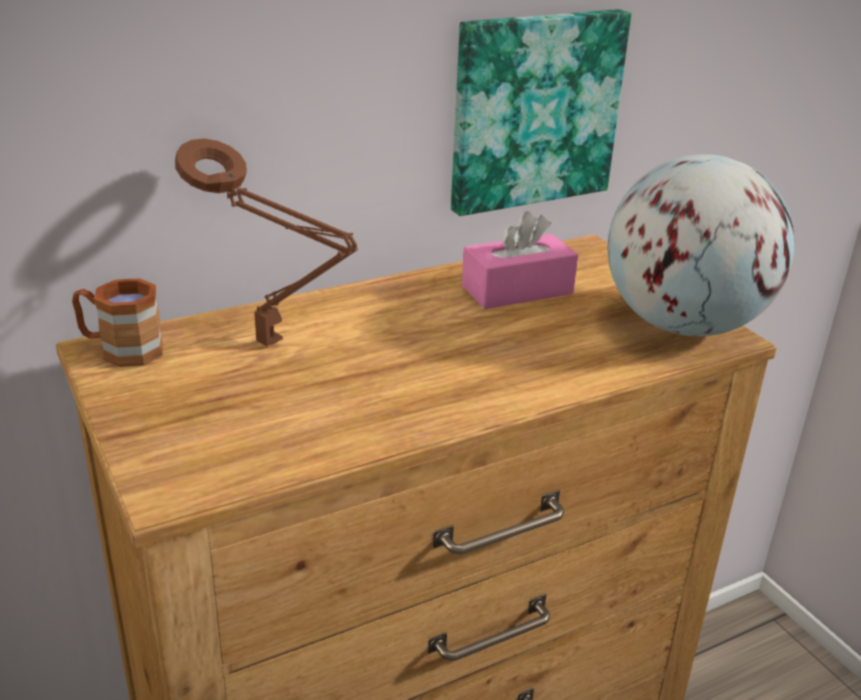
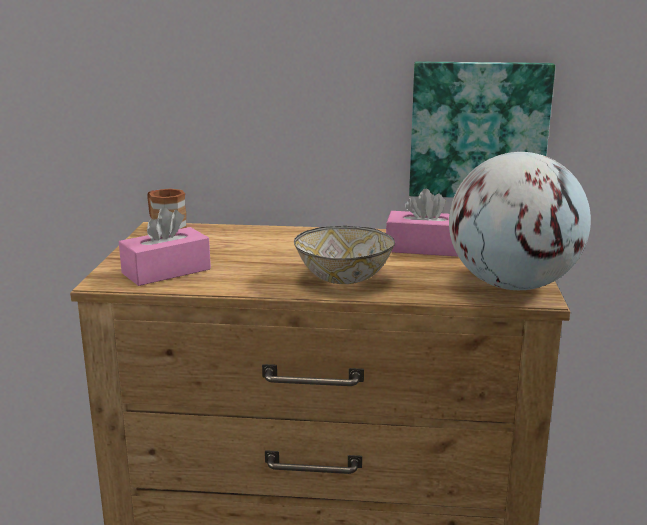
camera: 35 degrees right, 10 degrees down
(240, 437) = (166, 271): none -> pink tissue box
(274, 345) = (240, 242): brown table lamp -> none
(495, 373) = (342, 278): none -> bowl

